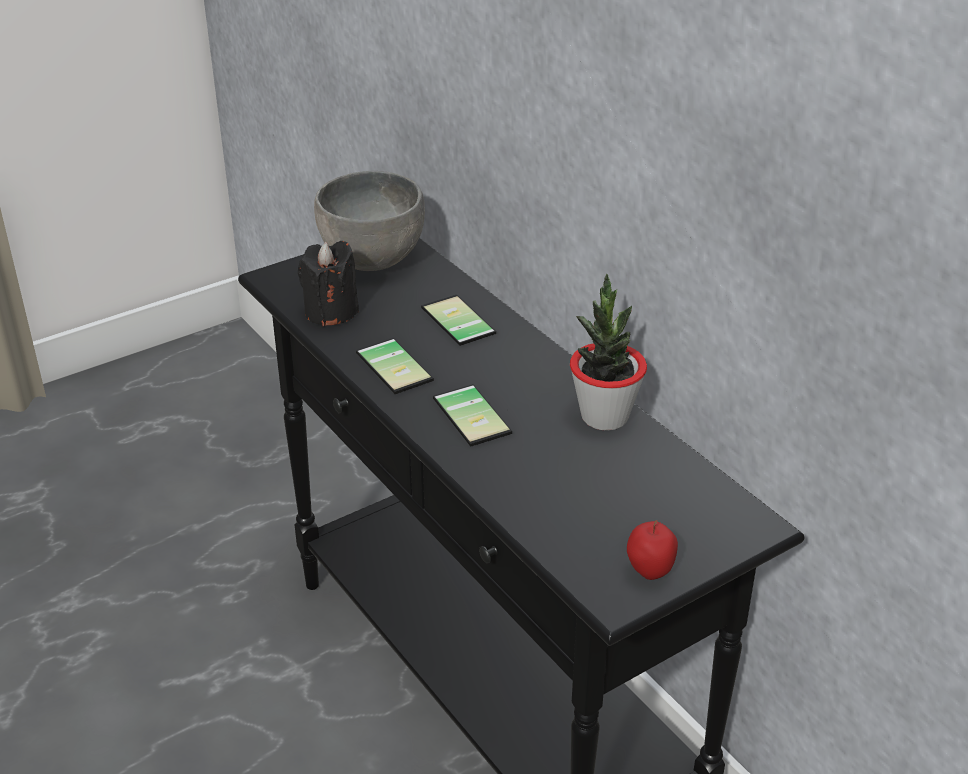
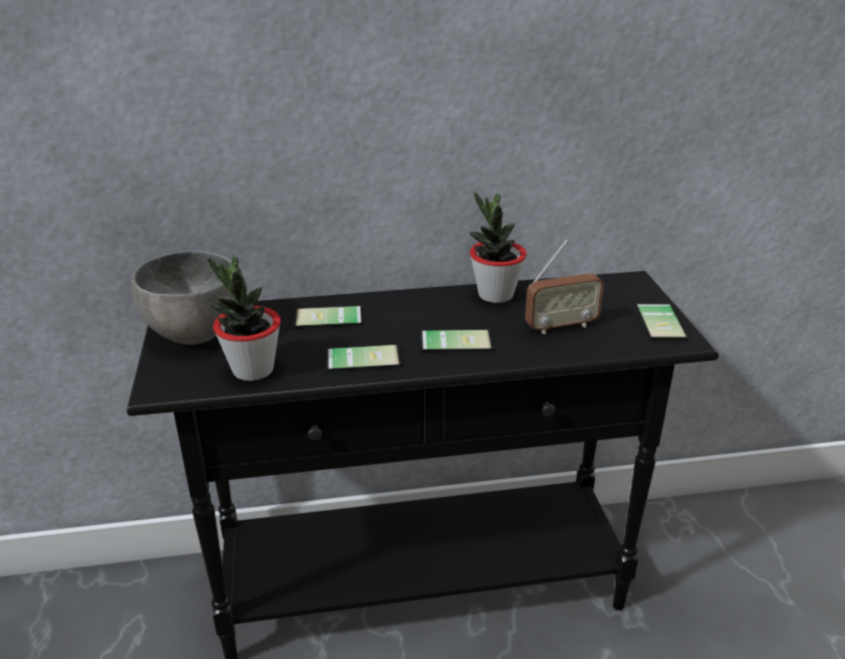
camera: 65 degrees left, 5 degrees down
(331, 312) = (252, 370): black candle -> potted plant
(567, 484) = (561, 326): none -> radio
(649, 572) = (664, 322): apple -> phone

